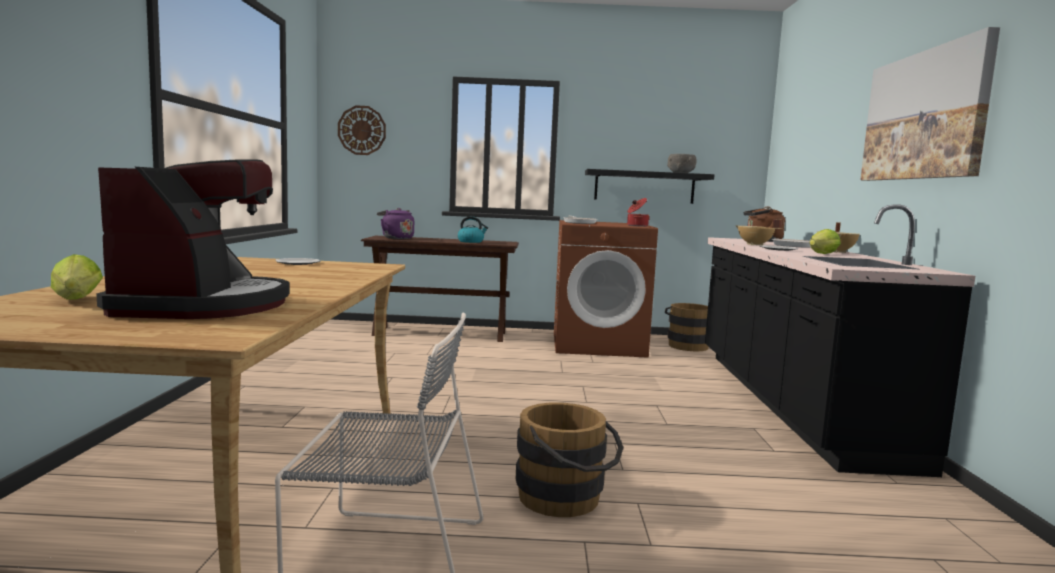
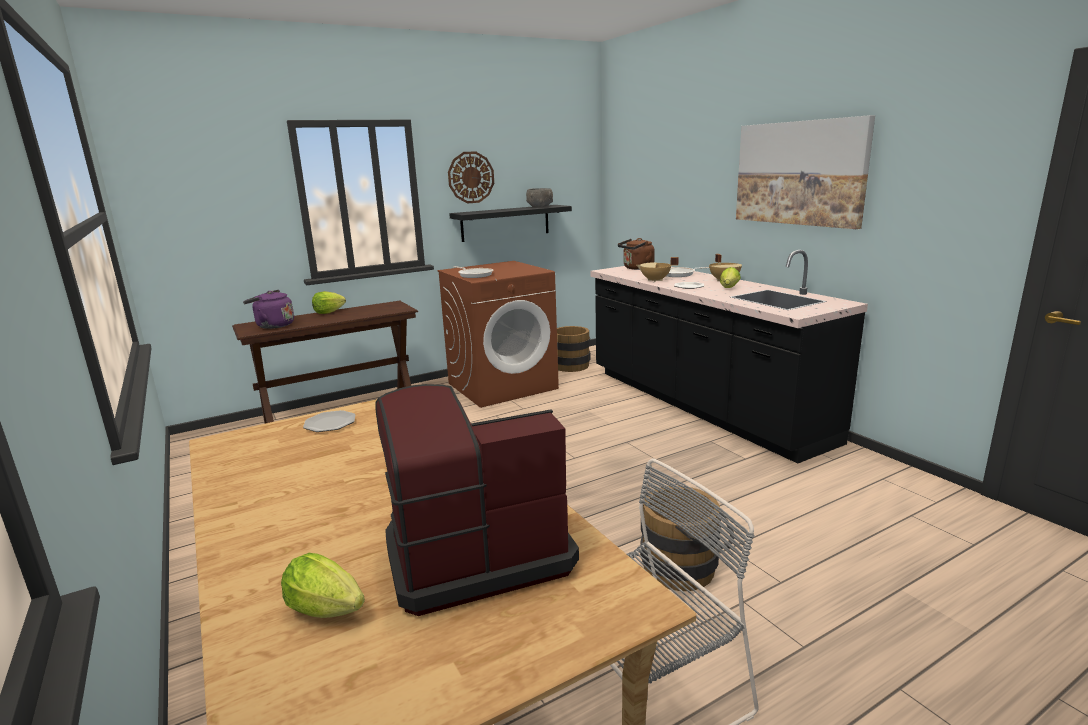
camera: 30 degrees left, 10 degrees up
(205, 305) = (474, 553): coffee machine -> coffee machine turned 75 degrees counterclockwise
(362, 130) = (178, 196): wall clock -> wall clock (471, 177)
(449, 239) = (328, 312): none -> lettuce
(471, 241) = (361, 313): kettle -> none
(636, 226) = (530, 270): cooking pot -> none

